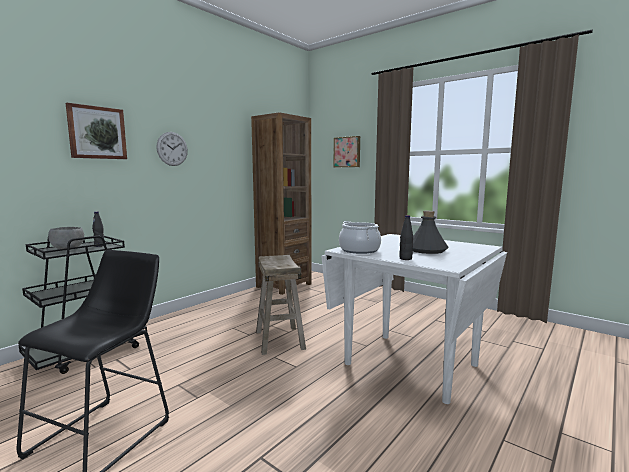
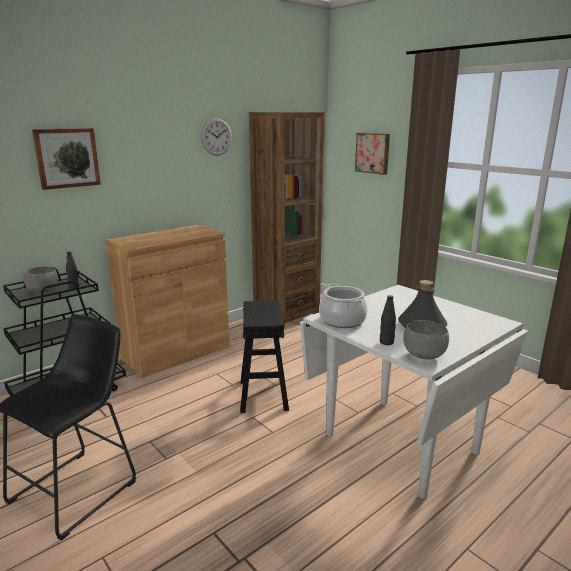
camera: 10 degrees right, 10 degrees up
(172, 149) = (151, 165): wall clock -> wall clock (216, 137)
(192, 315) = (176, 352): none -> brown cabinet
(280, 339) = (264, 395): beige stool -> black stool
(442, 263) = (423, 355): none -> grey bowl

